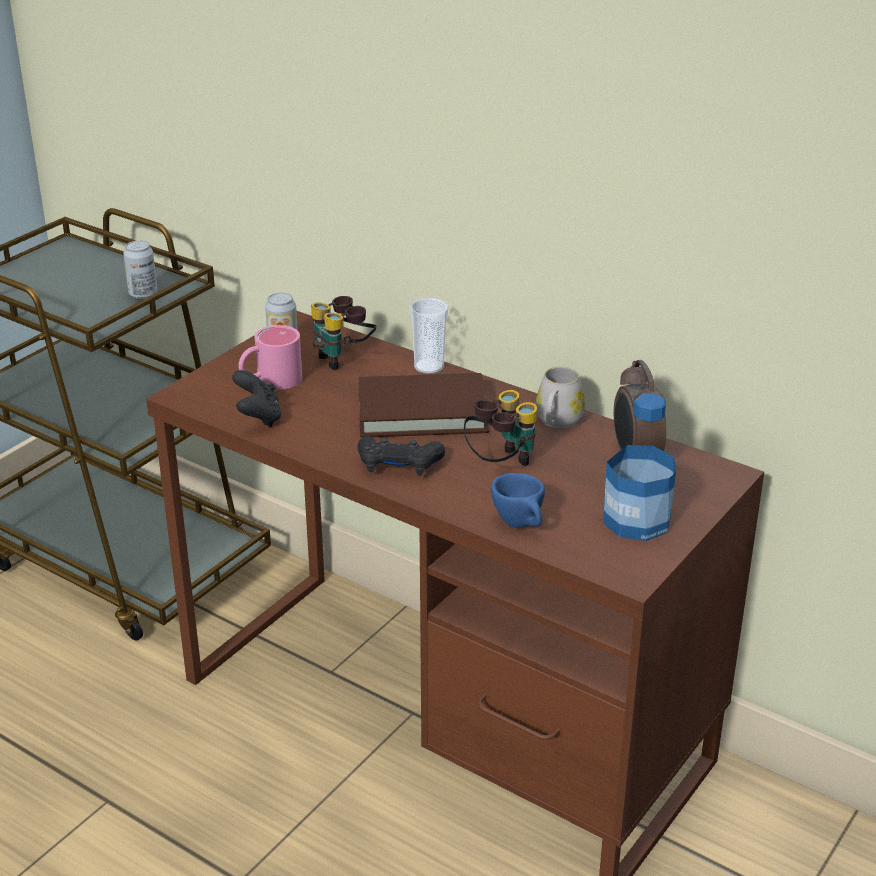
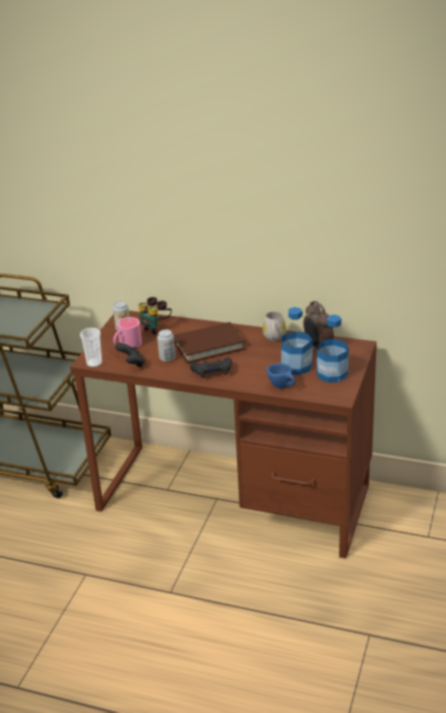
camera: 15 degrees left, 0 degrees up
(143, 294) = (36, 315): can -> can (167, 358)
(429, 367) = (200, 324): cup -> cup (94, 363)
(500, 463) = (258, 362): binoculars -> none
(572, 488) = (296, 366): none -> bottle

